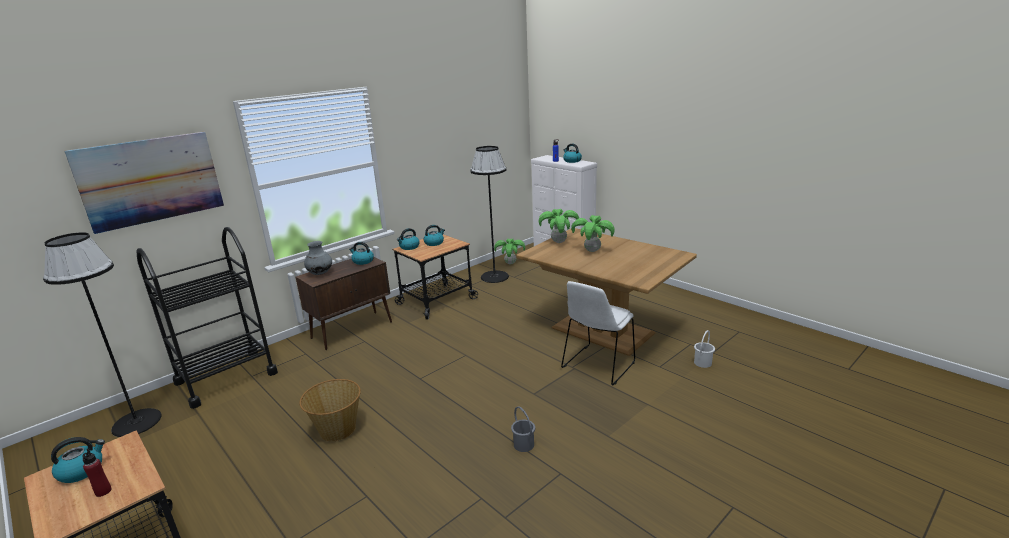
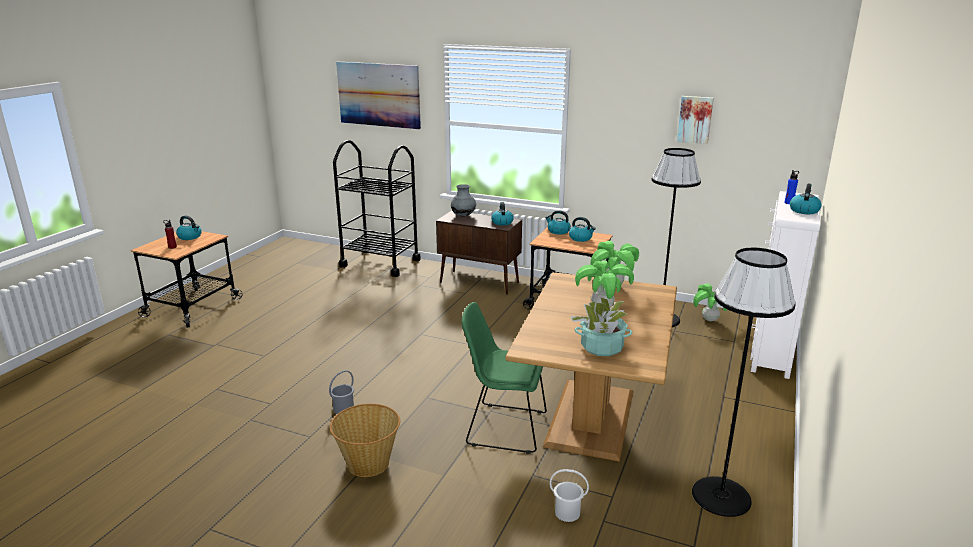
camera: 65 degrees right, 0 degrees up
(136, 422) = (318, 257): black floor lamp -> black floor lamp (721, 496)
(337, 429) = (335, 321): basket -> basket (368, 463)
(462, 127) = (695, 119): none -> picture
(597, 366) = (503, 427): white chair -> green chair
(650, 260) = (602, 347): none -> potted plant

